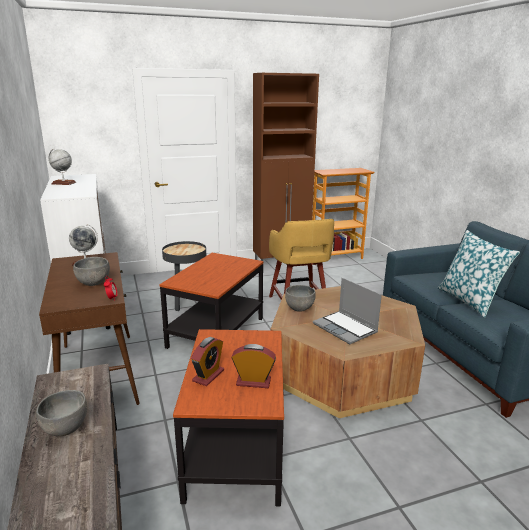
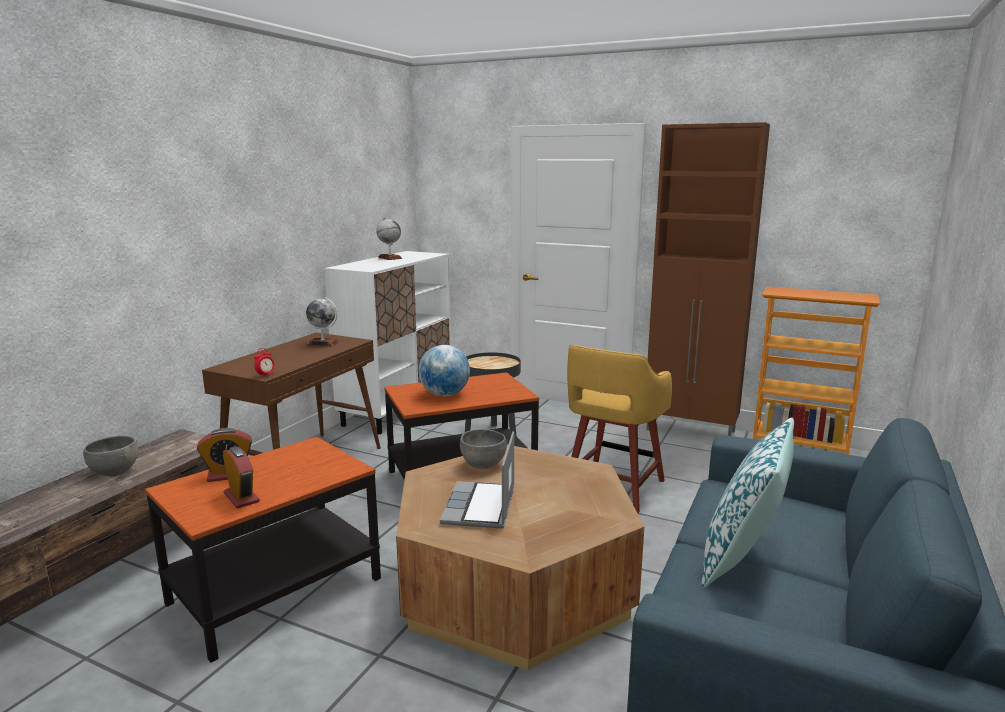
camera: 45 degrees right, 5 degrees down
(93, 283) = (287, 359): grey bowl -> none
(211, 276) = (444, 395): none -> globe

